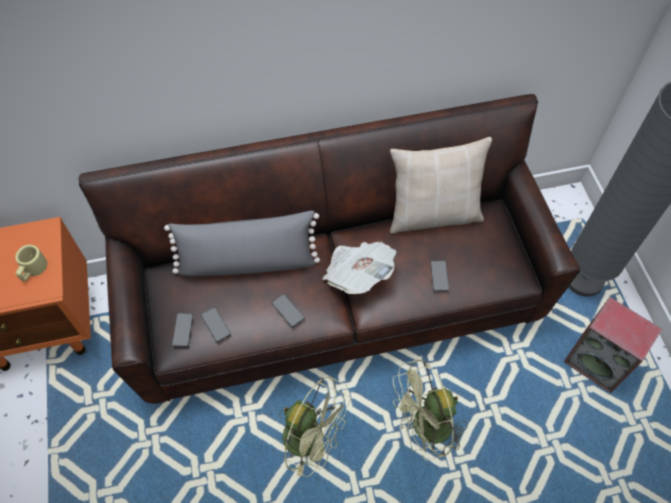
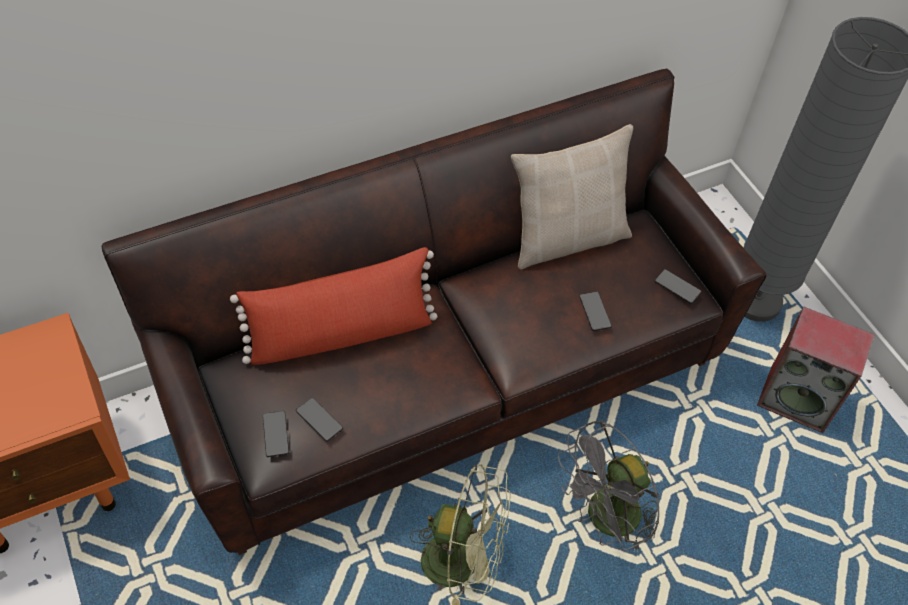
camera: 15 degrees left, 5 degrees down
(33, 270) = (48, 388): beige mug -> none
(247, 262) = (341, 334): grey pillow -> red pillow
(288, 310) = (411, 386): phone -> phone (677, 287)
(357, 274) = (489, 326): newspaper -> none
(424, 429) = (605, 520): green fan -> grey fan

